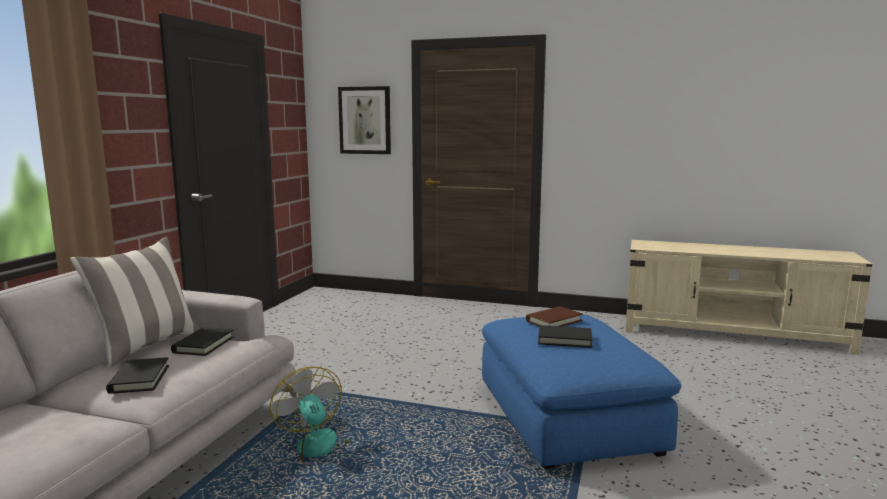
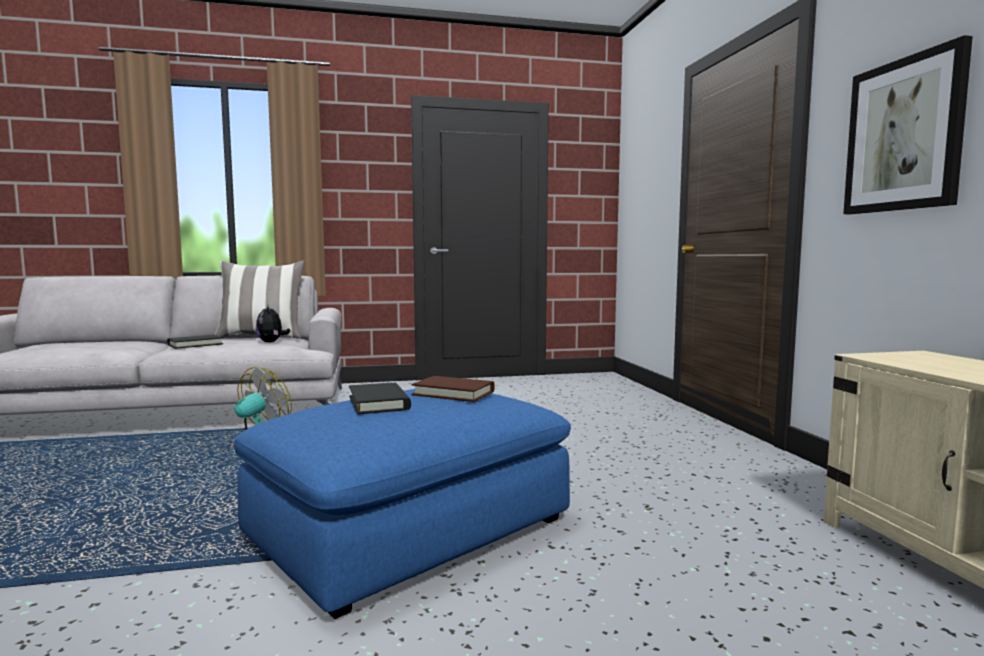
camera: 60 degrees right, 5 degrees down
(203, 345) = (271, 342): black book -> plush toy
(365, 120) = (650, 179): picture -> picture (904, 135)

